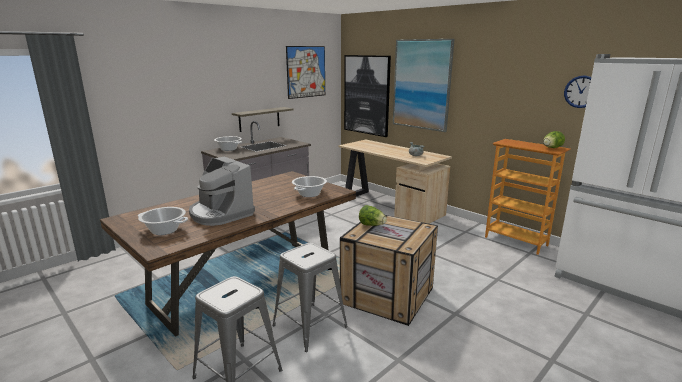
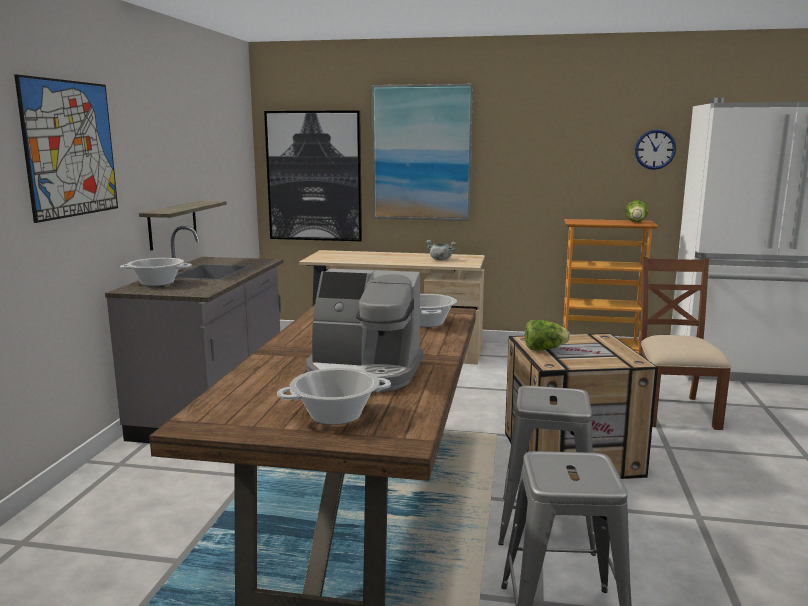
camera: 35 degrees left, 5 degrees down
(306, 72) = (220, 137): picture -> picture (71, 149)
(502, 293) = (673, 411): none -> brown chair

